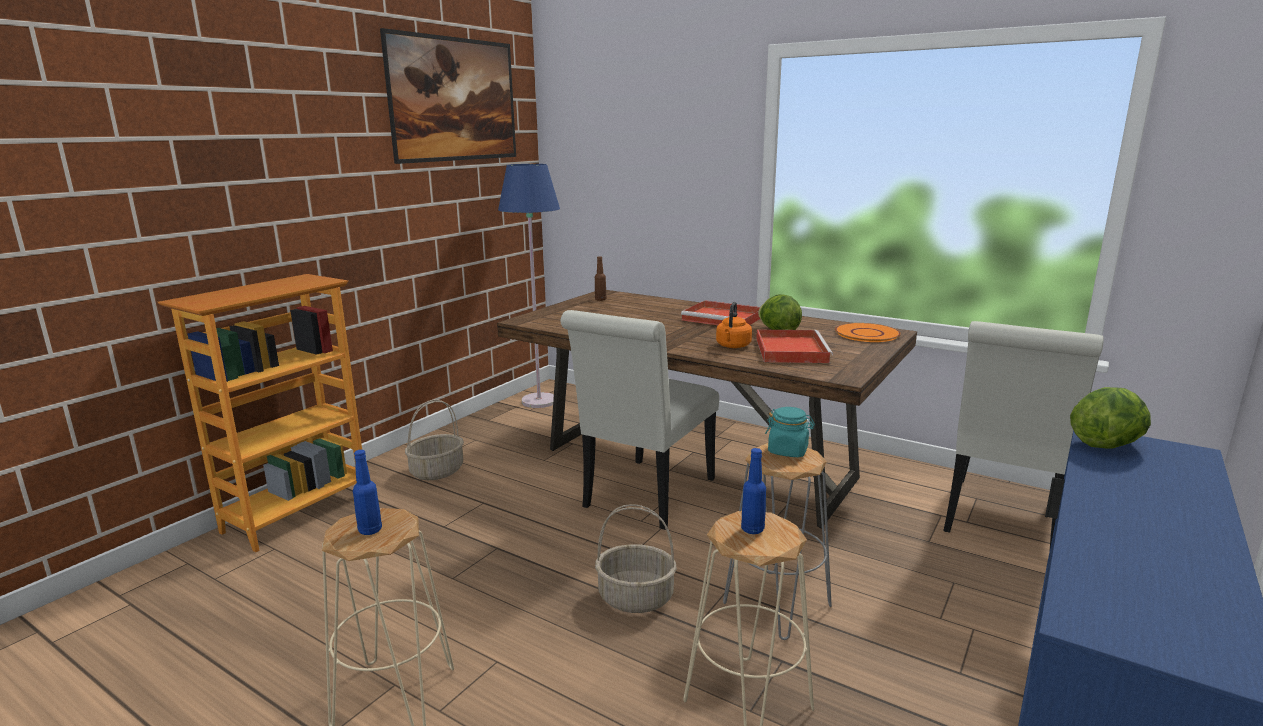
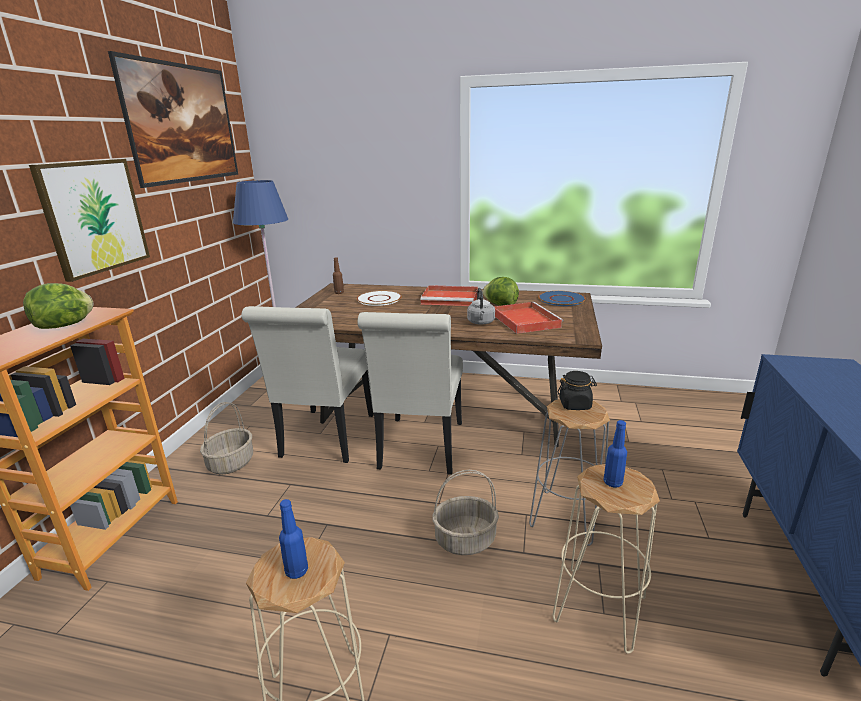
camera: 20 degrees left, 5 degrees up
(340, 189) = (94, 217): none -> picture
(638, 310) = (379, 299): none -> white plate
(733, 346) = (481, 322): orange kettle -> grey kettle
(788, 451) = (575, 404): turquoise jar -> black jar
(867, 334) = (561, 299): orange plate -> blue plate
(1001, 521) = (660, 416): white chair -> white chair (325, 439)
(1106, 445) = (796, 367): lettuce -> lettuce (65, 326)

